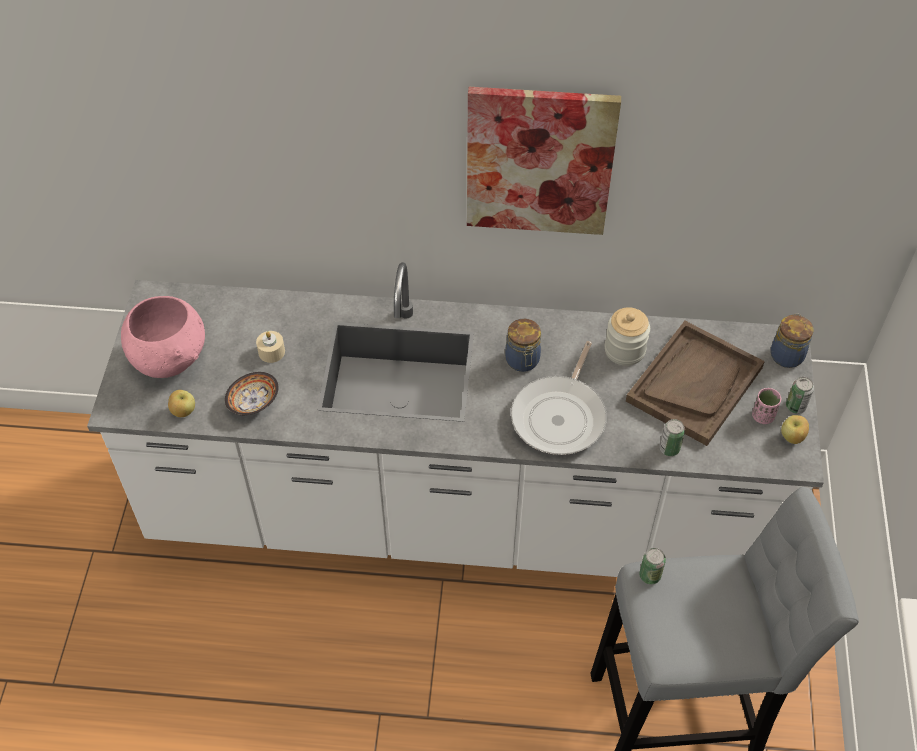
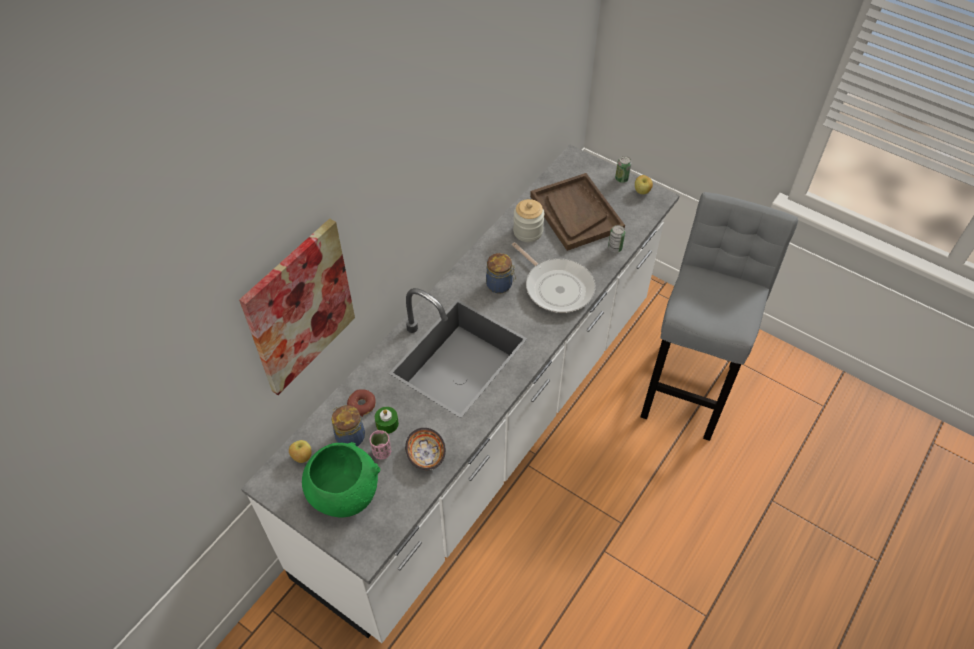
camera: 60 degrees left, 0 degrees up
(170, 359) = (344, 494): pink bowl -> green bowl
(183, 411) = (402, 505): apple -> apple (302, 457)
(271, 352) = (387, 424): beige candle -> green candle
(282, 320) = (362, 405): none -> donut
(539, 161) = (447, 149): picture -> picture (299, 307)
(650, 575) = (682, 309): can -> none
(763, 416) = (619, 196): pink cup -> pink cup (382, 452)
(787, 354) = (583, 163): jar -> jar (349, 436)

